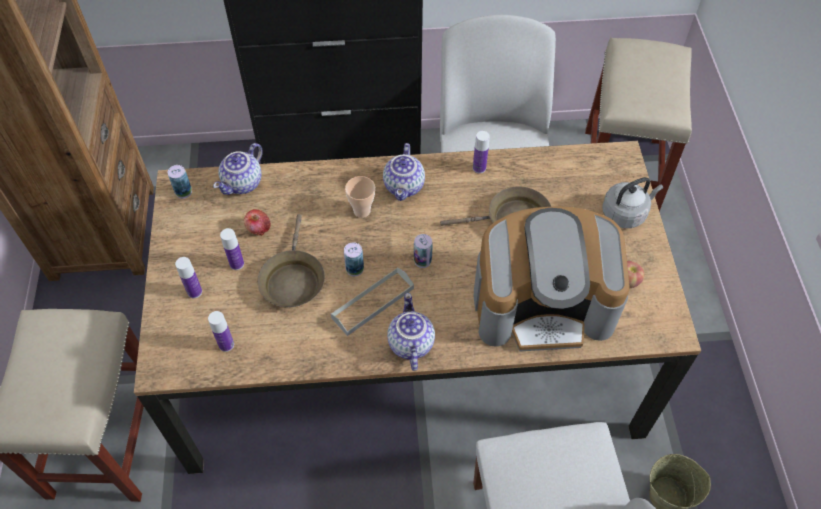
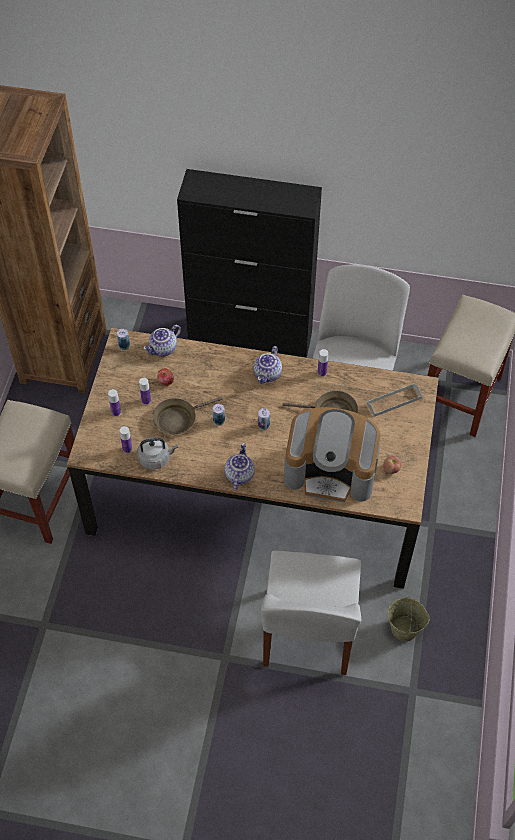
camera: 15 degrees right, 0 degrees up
(292, 279) = (178, 419): brown frying pan -> brown frying pan turned 45 degrees clockwise
(362, 211) = (235, 384): cup -> none
(373, 303) = (224, 445): grey tray -> grey tray (394, 401)
(625, 213) = (409, 425): grey kettle -> grey kettle (156, 458)

